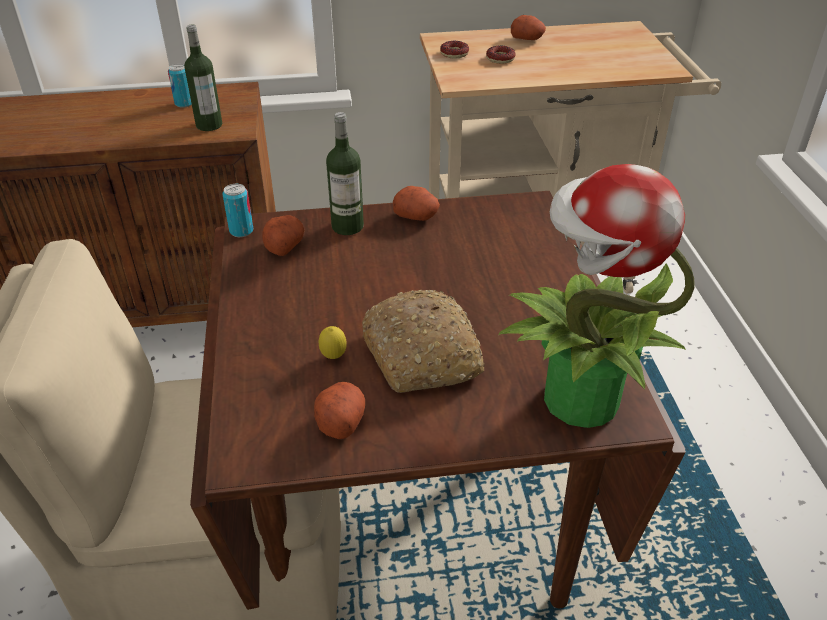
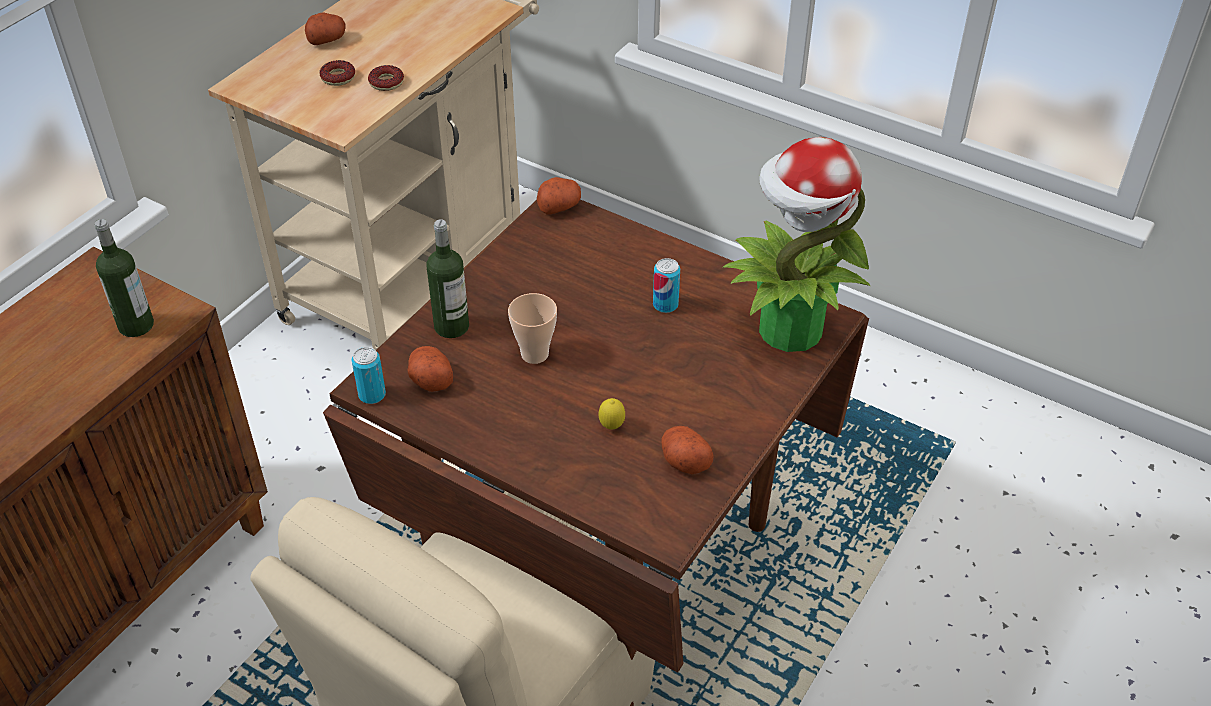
camera: 50 degrees left, 5 degrees up
(184, 103) = (58, 322): can -> can (665, 305)
(366, 276) = (534, 354): none -> cup
(417, 216) = (490, 279): potato -> potato (559, 206)
(423, 355) = (663, 377): bread -> none
(454, 53) = (285, 95): donut -> donut (386, 82)

